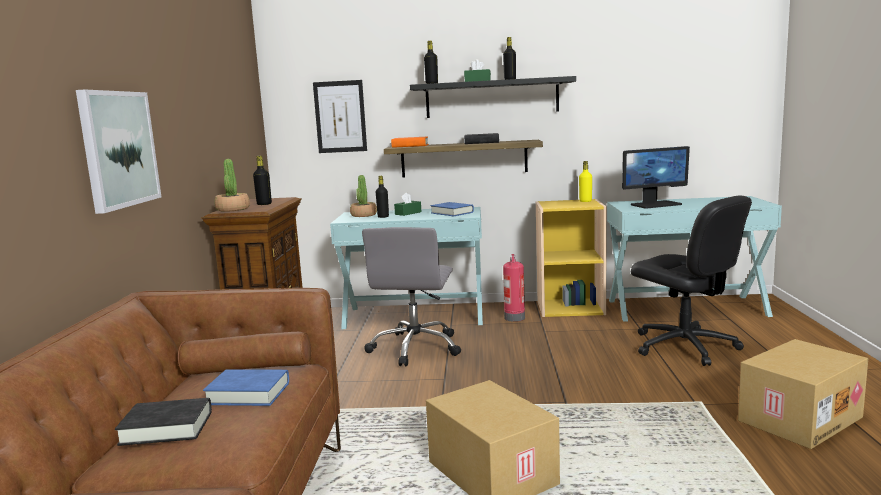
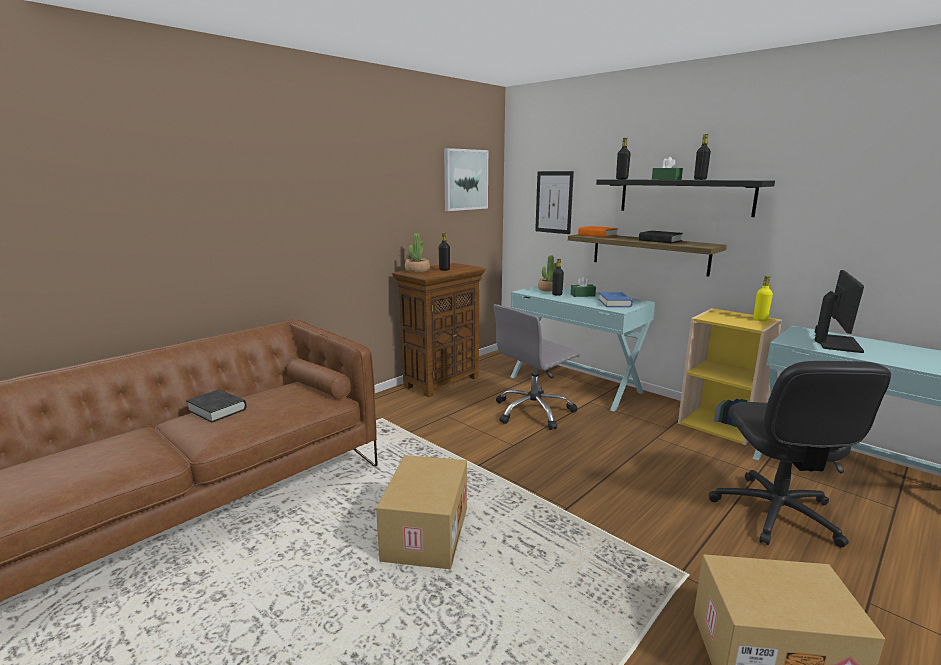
camera: 40 degrees right, 5 degrees up
(118, 149) = (304, 224): picture -> picture (465, 180)
(248, 393) = (278, 405): blue book -> none
(514, 317) = (651, 415): fire extinguisher -> none
(655, 204) = (836, 343): monitor -> monitor turned 90 degrees counterclockwise

